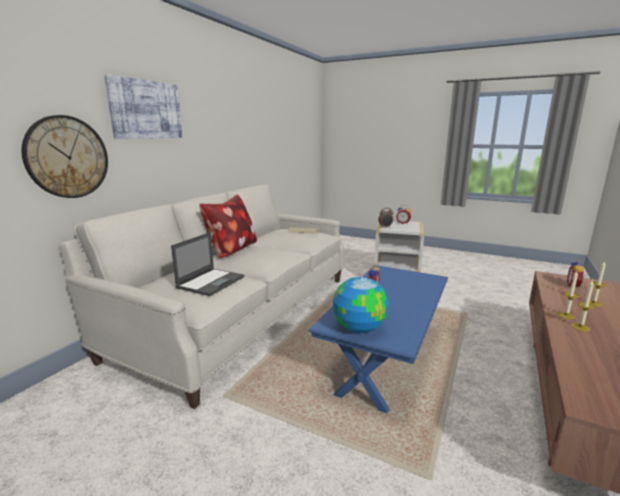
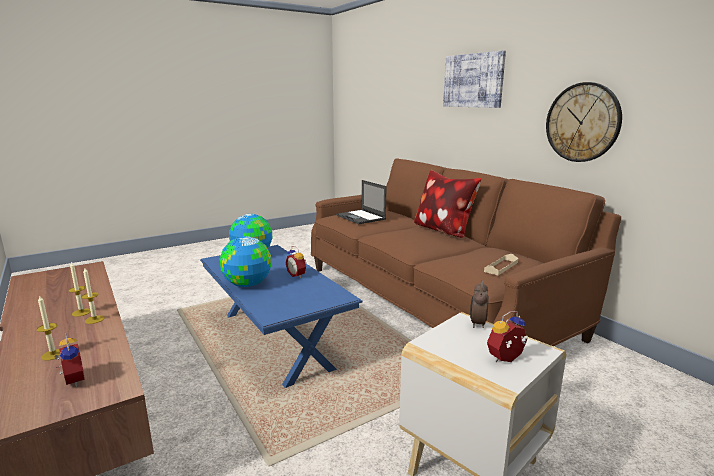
camera: 120 degrees right, 0 degrees up
(67, 157) = (420, 118): wall clock -> wall clock (582, 122)
(241, 312) = (433, 299): white sofa -> brown sofa
(418, 301) = (247, 284): none -> globe

